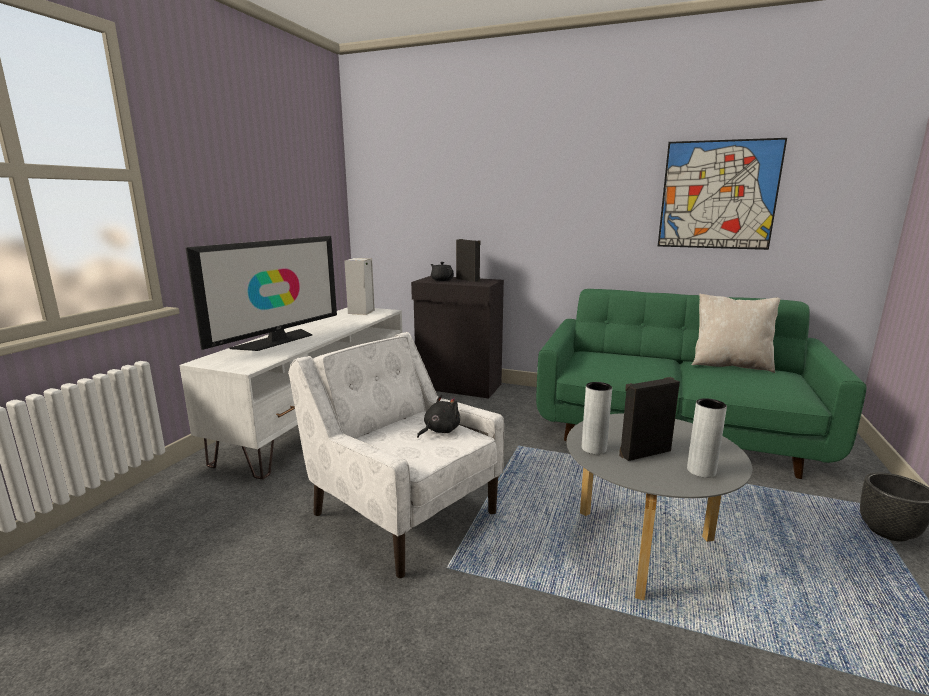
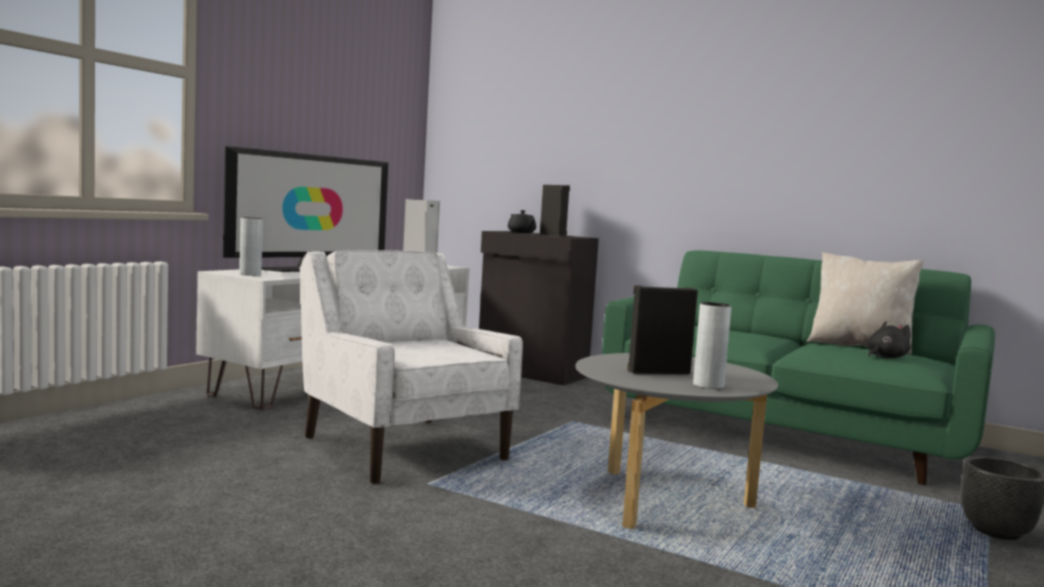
camera: 10 degrees right, 10 degrees down
(439, 431) = (450, 349): black plush toy -> black plush toy (885, 357)
(594, 448) = (604, 365): grey vase -> grey vase (250, 274)
(718, 195) = (860, 138): picture -> none

